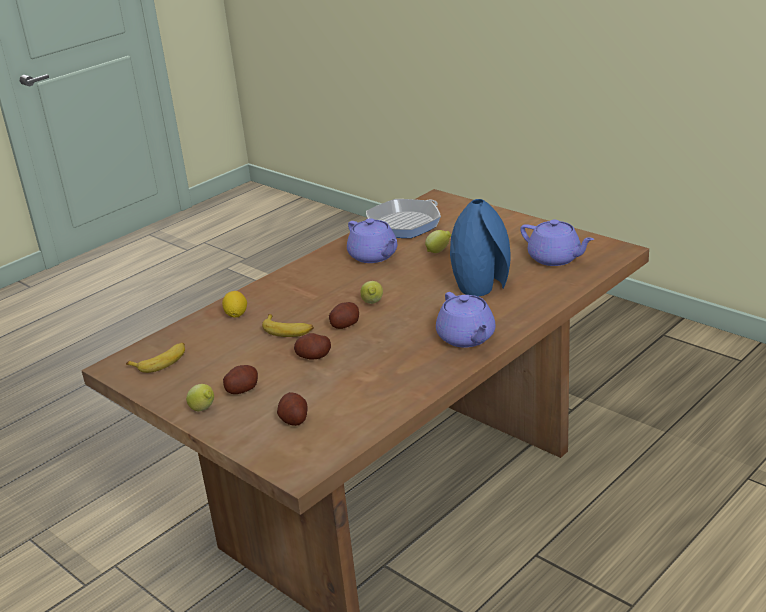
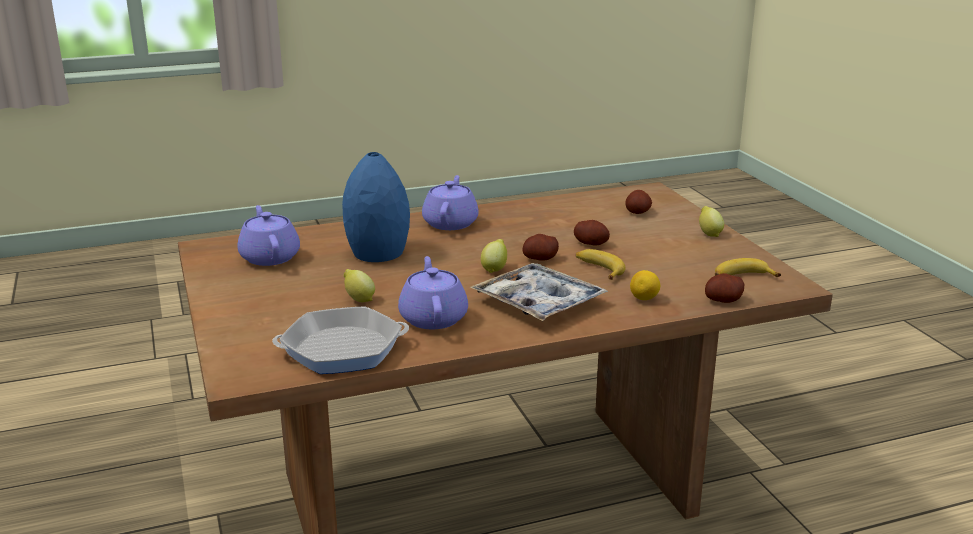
camera: 155 degrees left, 5 degrees down
(242, 389) = (669, 238): potato -> potato (723, 300)
(313, 287) = (538, 303): none -> tray

